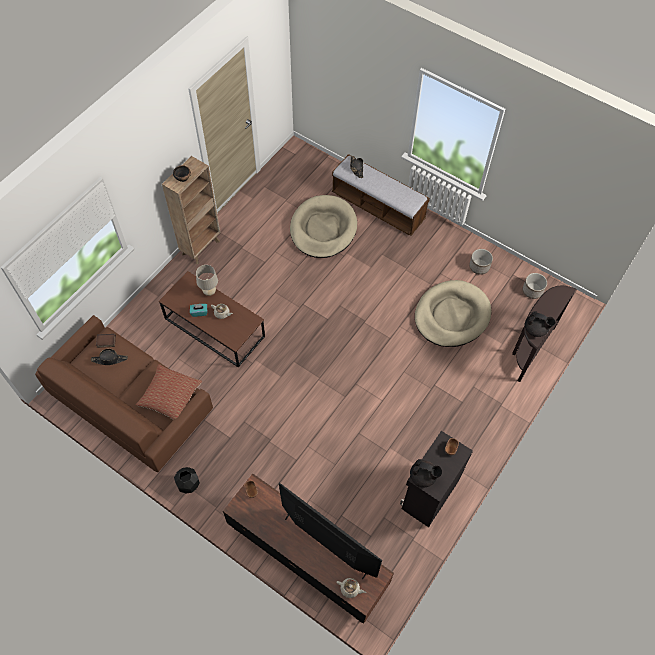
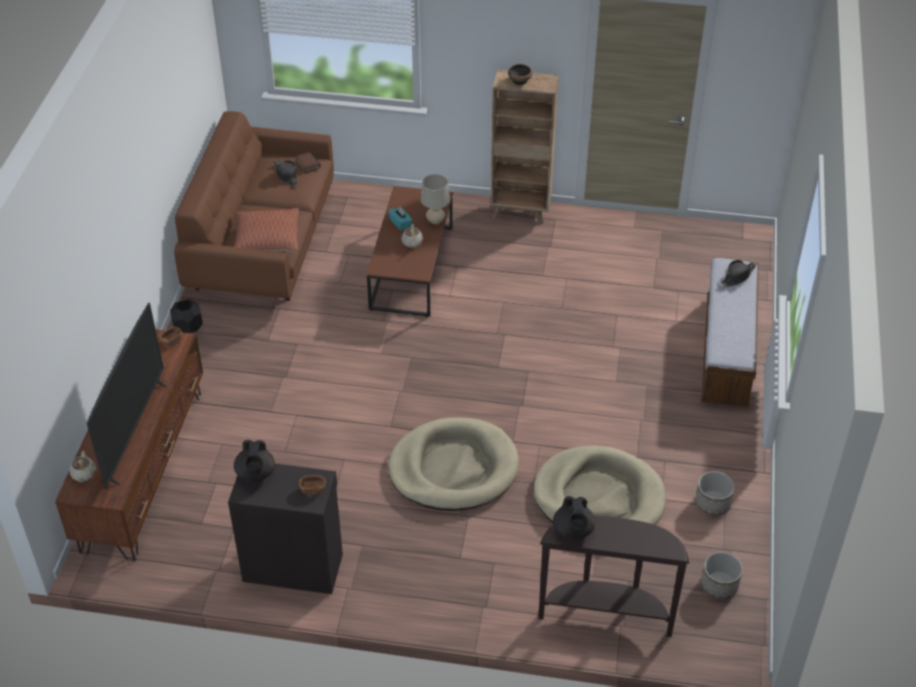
camera: 65 degrees right, 15 degrees down
(323, 229) = (640, 311): beige dog bed -> beige dog bed (453, 468)

